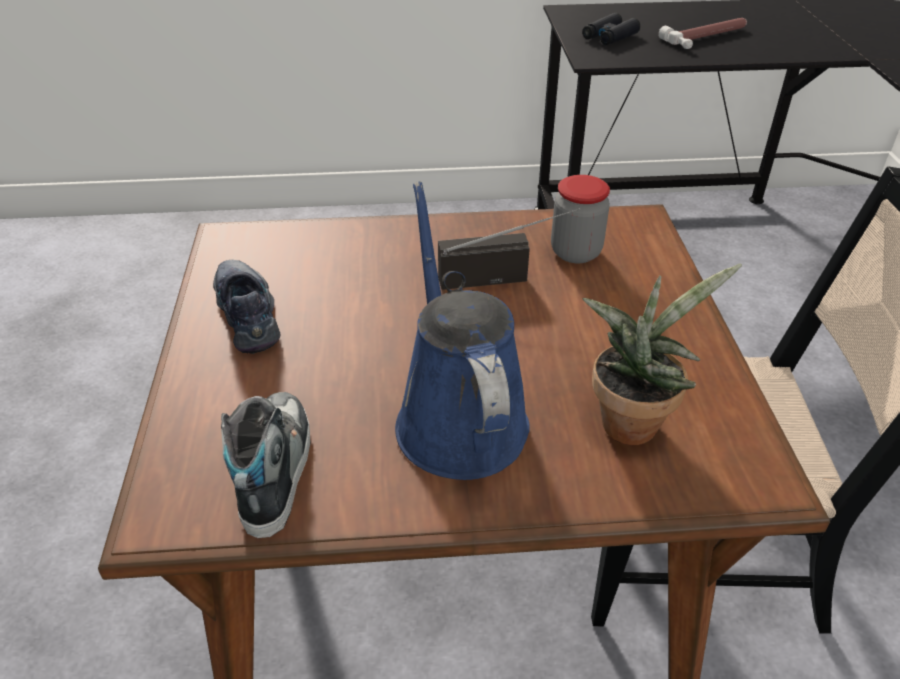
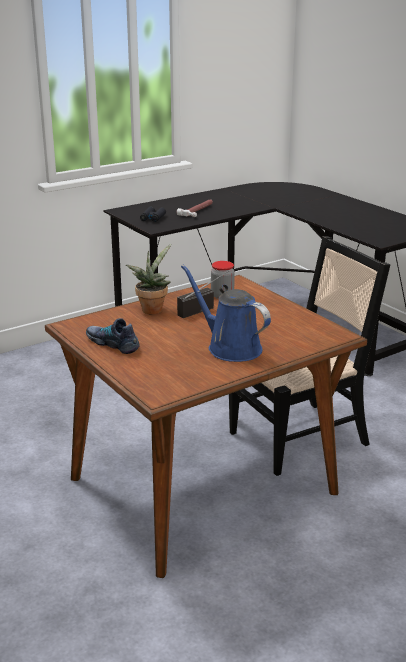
camera: 30 degrees left, 15 degrees down
(274, 468) = (182, 376): shoe -> none
(632, 419) = (289, 333): potted plant -> potted plant (152, 309)

